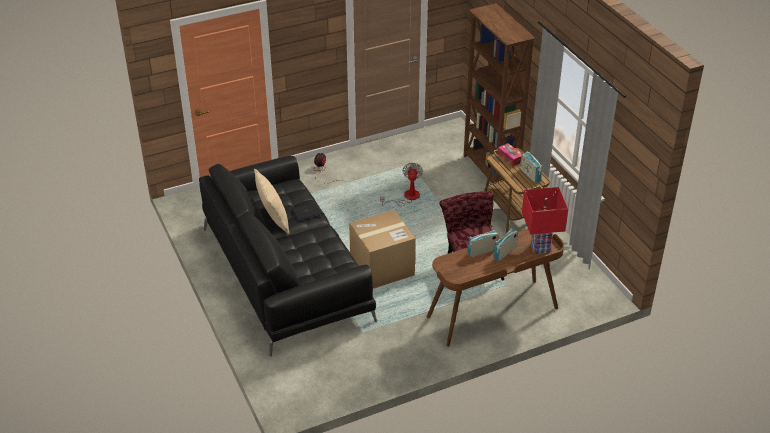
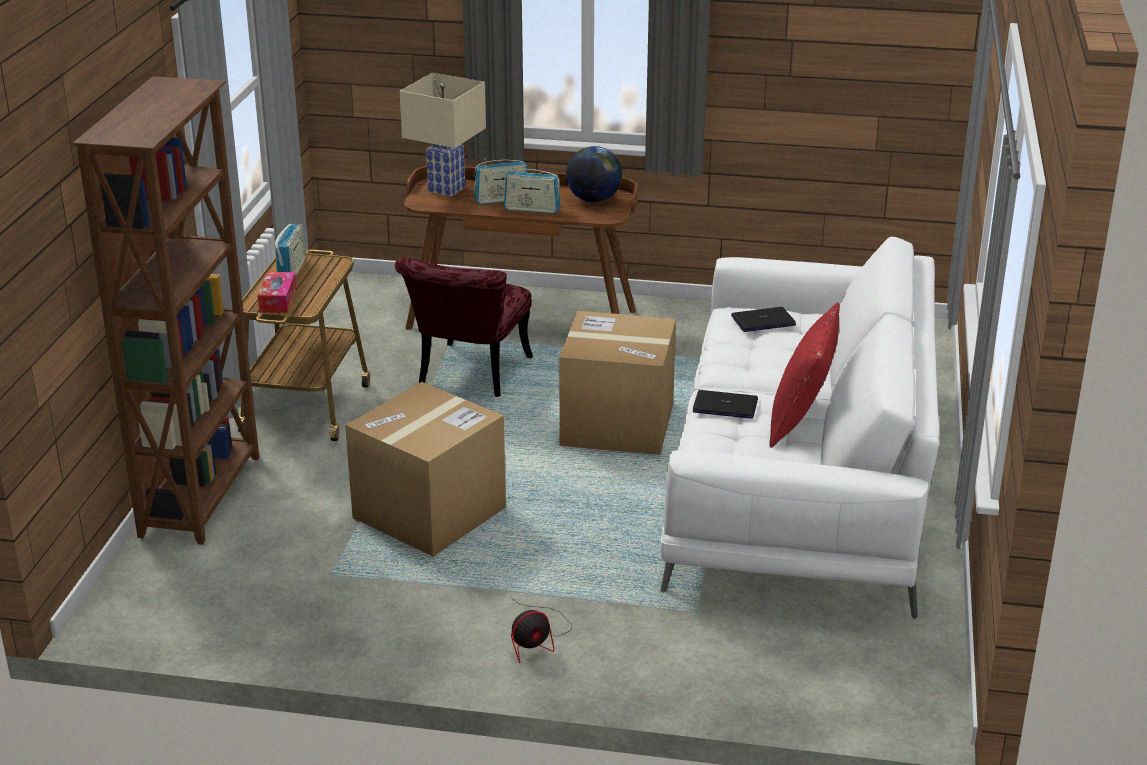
camera: 145 degrees left, 10 degrees down
(273, 219) = (801, 420): beige pillow -> red pillow
(285, 272) = (799, 480): black sofa -> white sofa
(330, 266) = (763, 321): none -> laptop
(406, 197) = (429, 513): fan -> cardboard box
(463, 273) = (593, 199): none -> globe
(539, 248) = (447, 189): red table lamp -> beige table lamp

